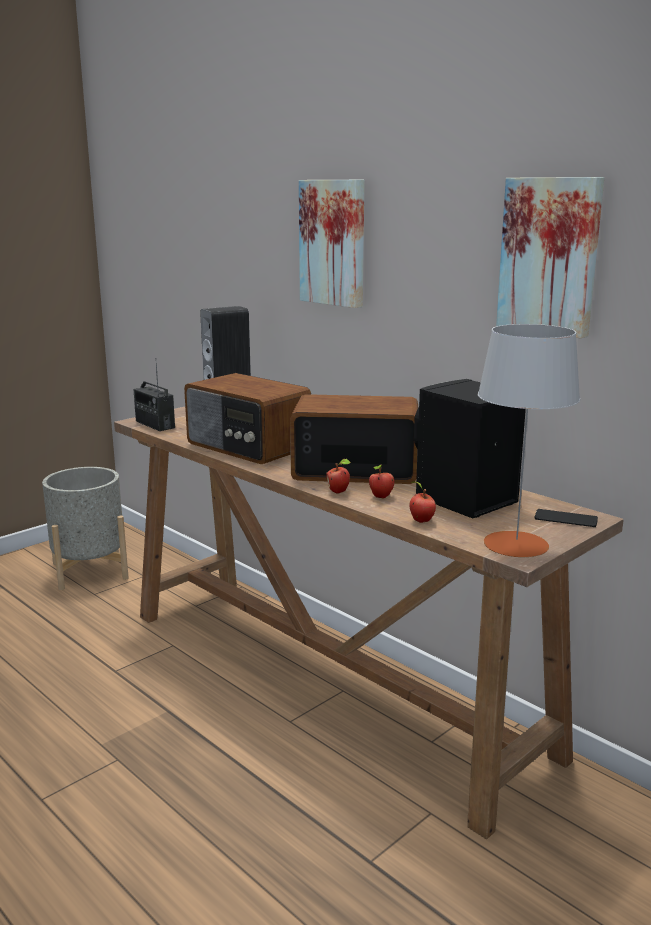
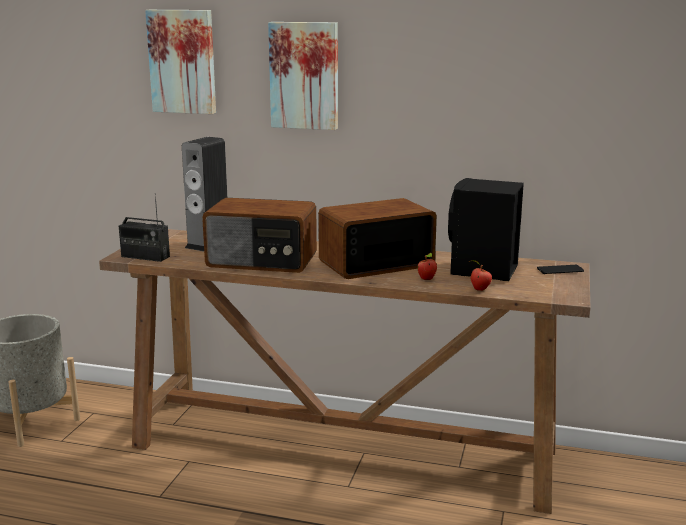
camera: 30 degrees left, 0 degrees up
(339, 492) = (392, 281): apple -> none
(516, 544) = (558, 291): grey table lamp -> none
(550, 256) = (519, 81): picture -> picture (183, 61)

